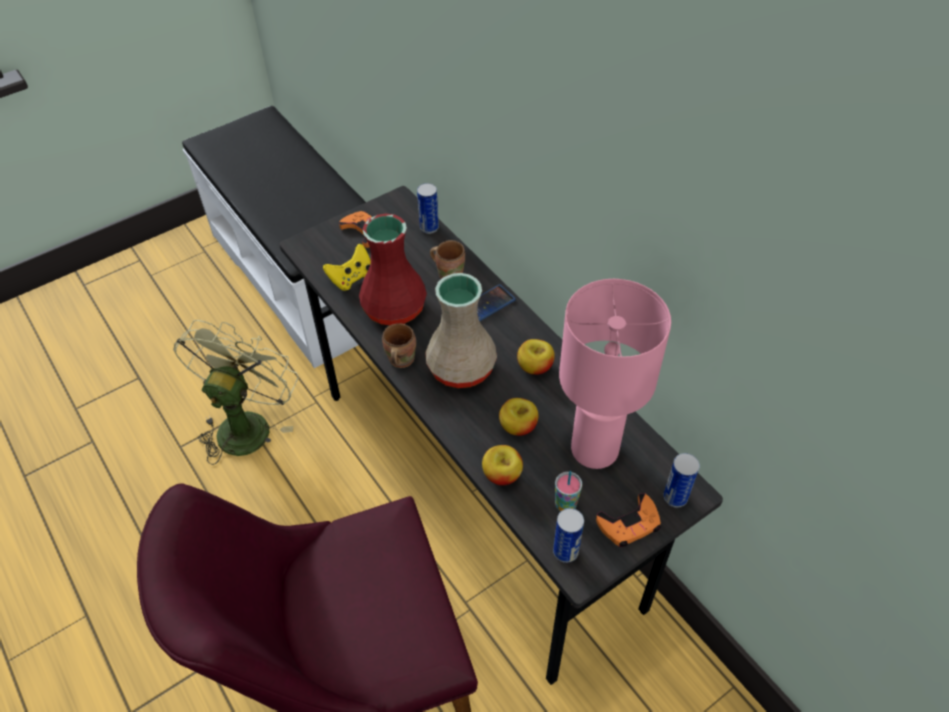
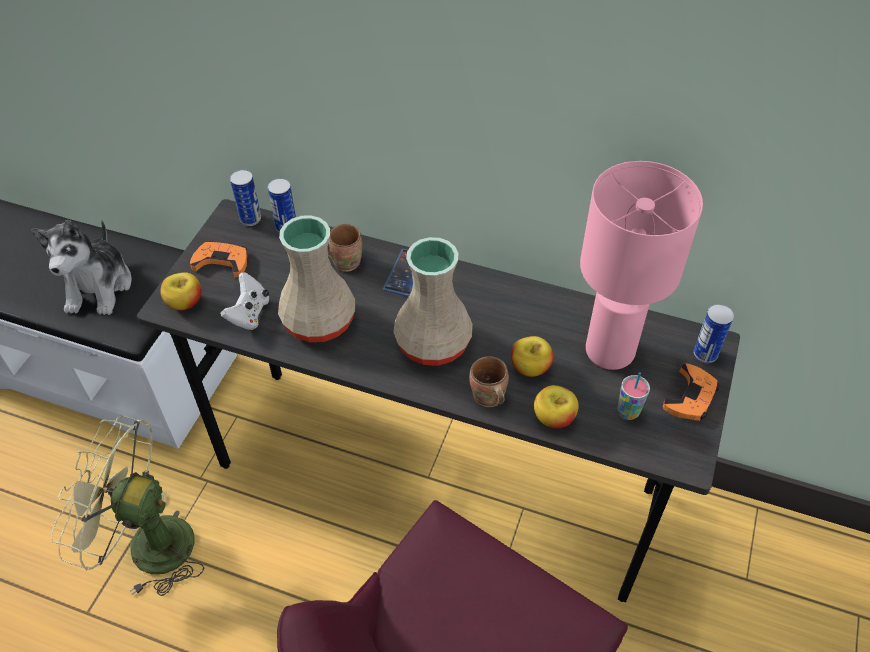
camera: 35 degrees left, 0 degrees up
(247, 423) = (147, 544): green fan -> green fan turned 60 degrees counterclockwise
(303, 215) = (99, 286): none -> plush toy
(351, 278) = (249, 313): yellow game controller -> white game controller
(392, 308) = (317, 321): red vase -> beige vase
(399, 360) = (368, 367): brown mug -> brown mug (487, 398)
(535, 367) = (498, 307): apple -> apple (185, 303)
(565, 551) = (662, 451): can -> can (250, 219)

